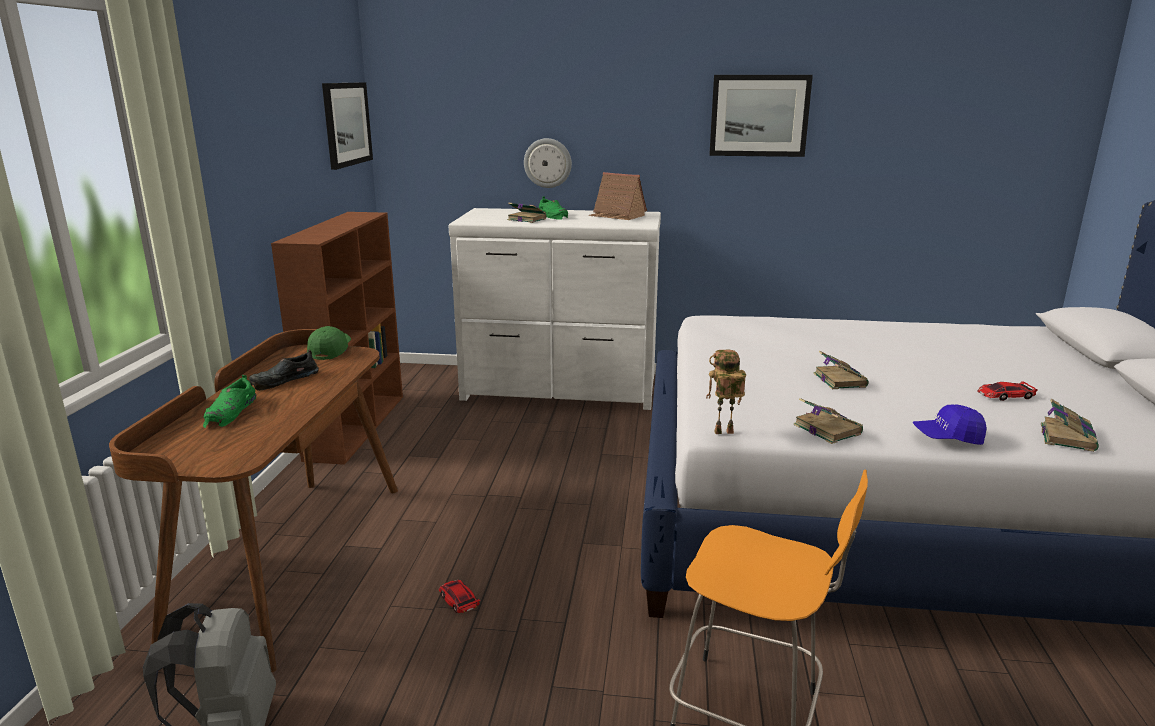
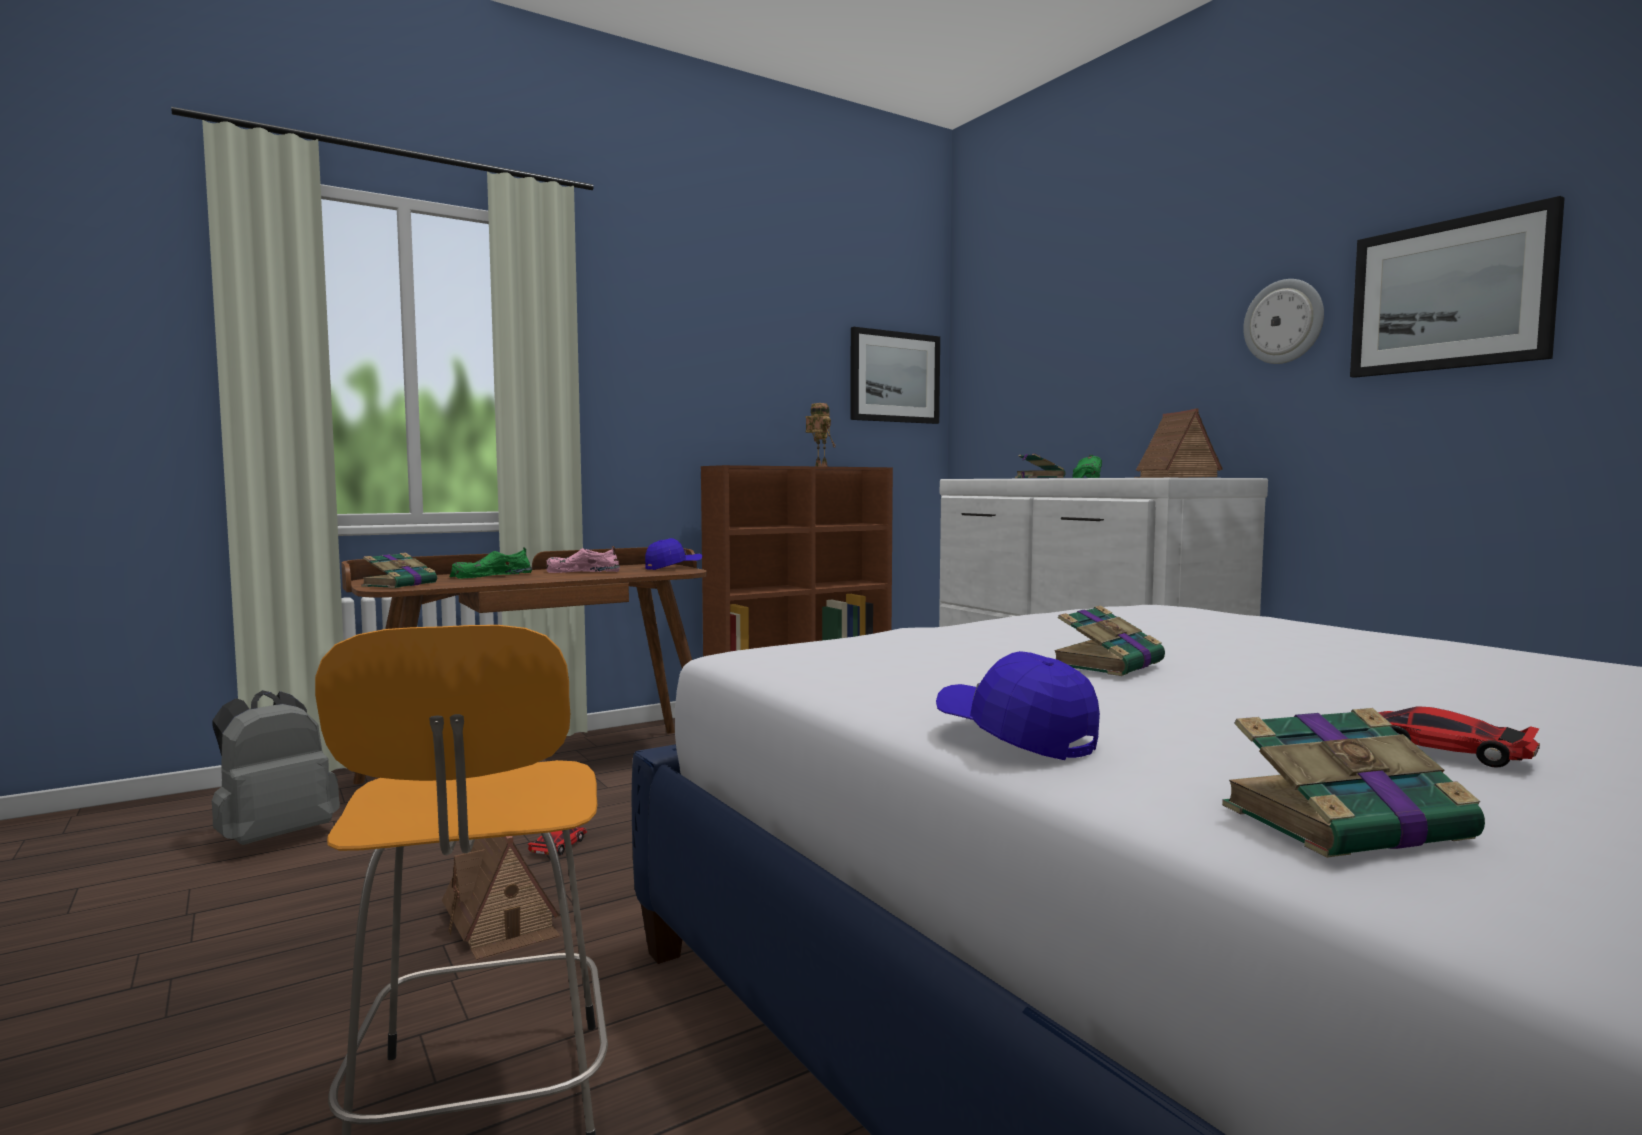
camera: 50 degrees right, 15 degrees down
(283, 380) = (581, 572): black shoe -> pink shoe
(331, 351) = (673, 568): green cap -> blue cap
(547, 163) = (1118, 413): wall clock -> wall clock (1284, 322)
(548, 655) = (502, 922): none -> toy house
(723, 433) = (730, 654): toy robot -> toy robot (819, 466)
(826, 429) = (862, 681): book -> book (401, 584)

